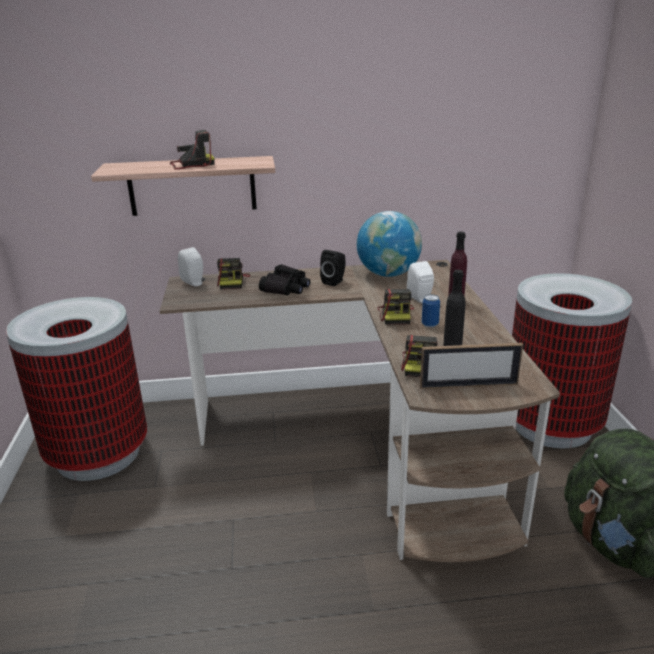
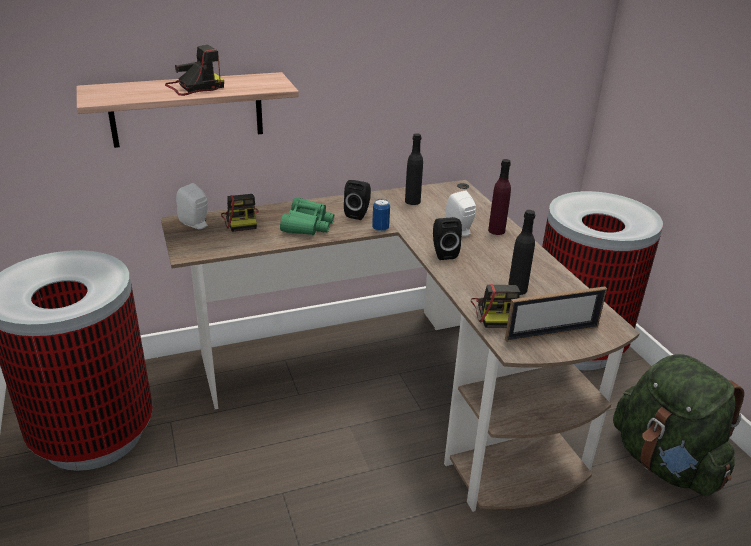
camera: 15 degrees left, 5 degrees up
(286, 288) = (307, 225): black binoculars -> green binoculars
(388, 274) = (412, 201): globe -> black bottle
(396, 315) = (443, 253): camera -> black speaker
(430, 324) = (483, 262): can -> can (380, 229)

